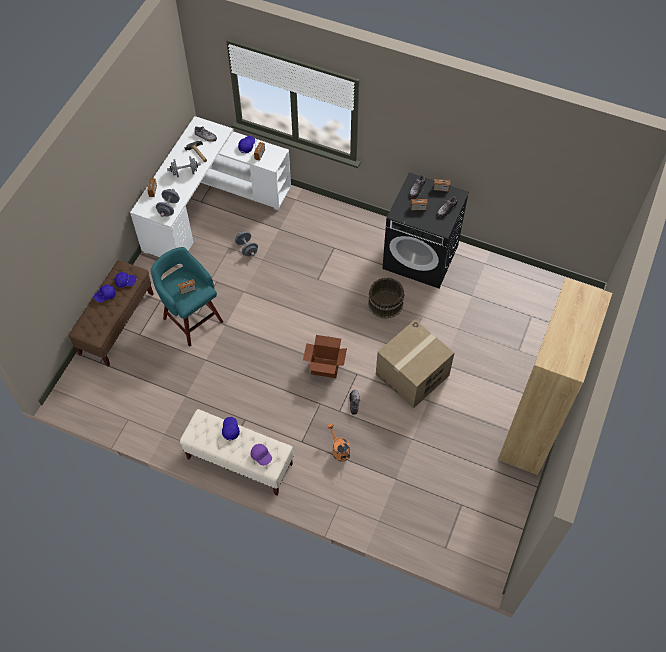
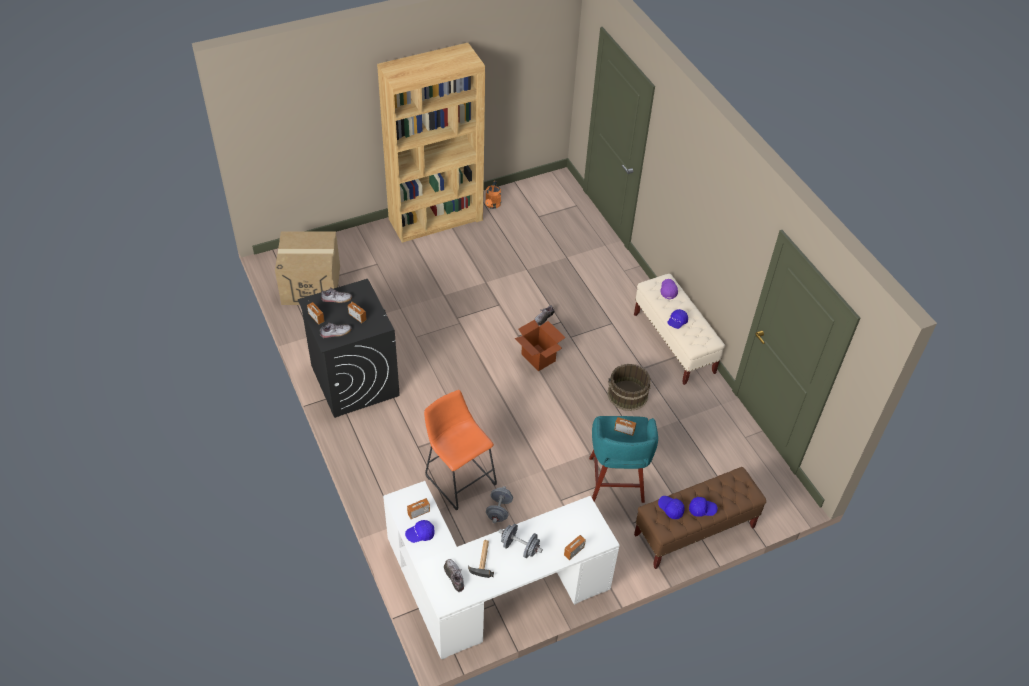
camera: 140 degrees left, 10 degrees down
(169, 208) = (574, 517): grey dumbbell -> none
(290, 249) = (458, 477): none -> orange stool
(339, 450) = (588, 299): orange watering can -> orange watering can (492, 205)
(385, 303) = (432, 367): brown bucket -> brown bucket (627, 395)
(412, 375) = (476, 304): cardboard box -> cardboard box (311, 285)

